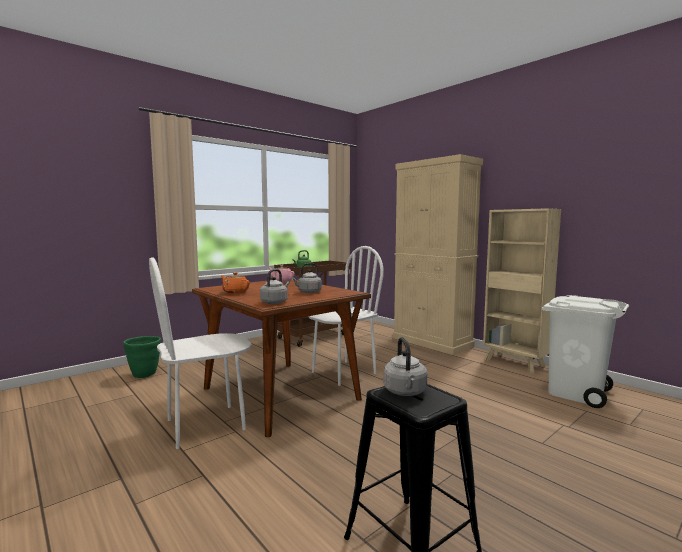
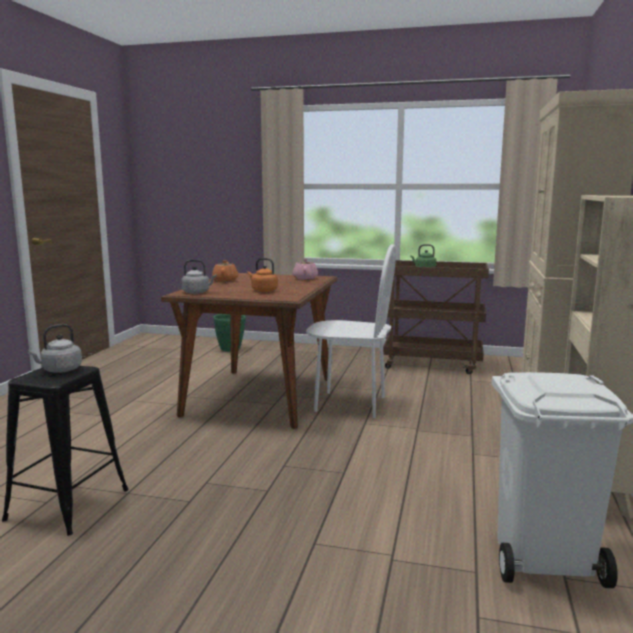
camera: 55 degrees right, 5 degrees up
(205, 425) = (174, 393): white chair -> none
(308, 292) = (263, 290): grey kettle -> orange kettle

